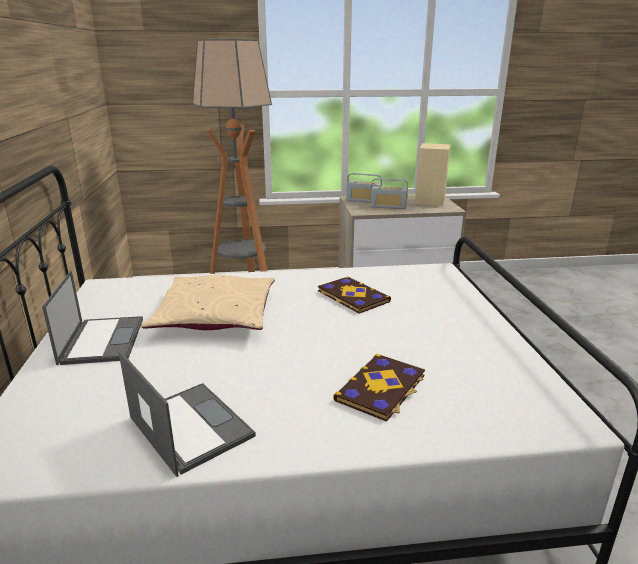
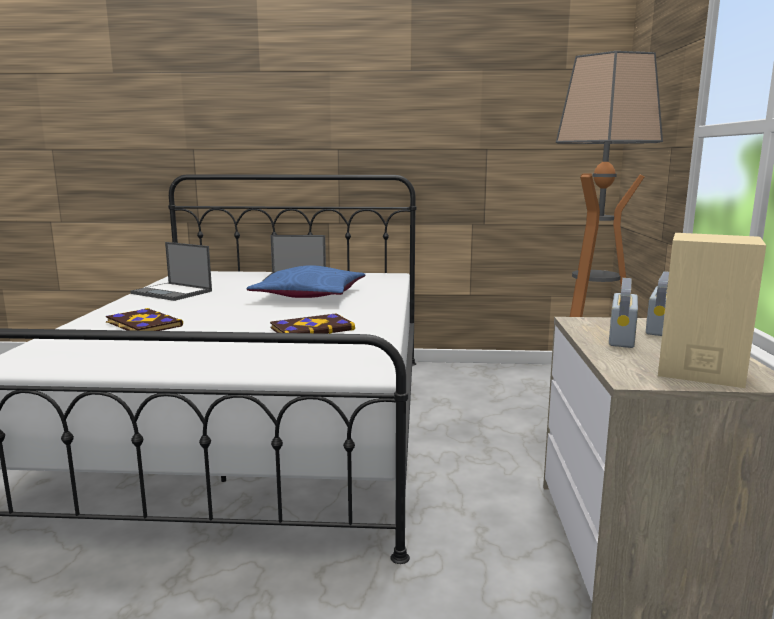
camera: 100 degrees right, 10 degrees down
(189, 426) = (173, 292): laptop -> laptop turned 60 degrees clockwise
(215, 316) = (309, 295): beige pillow -> blue pillow

